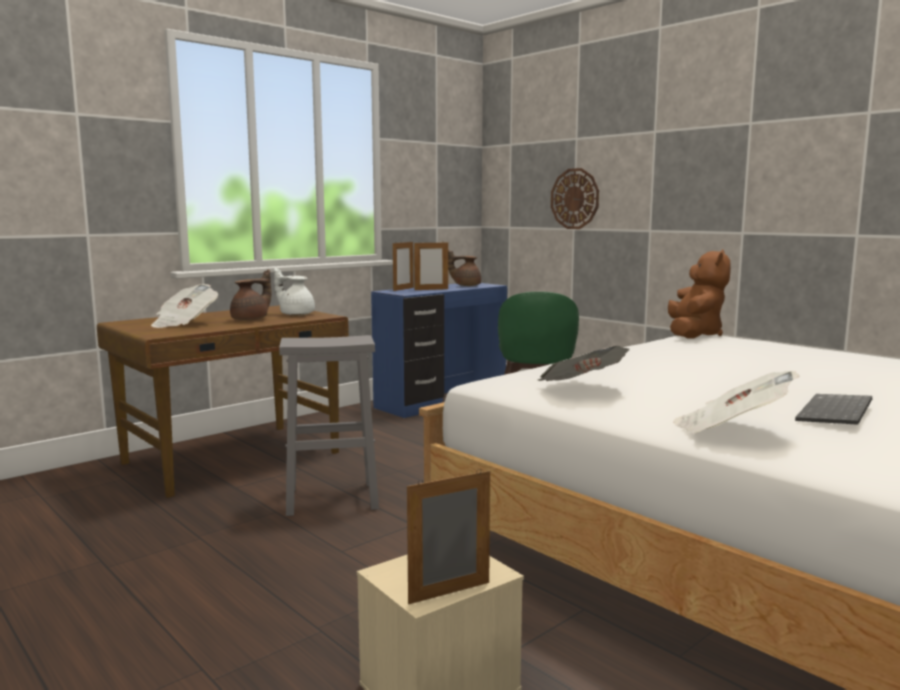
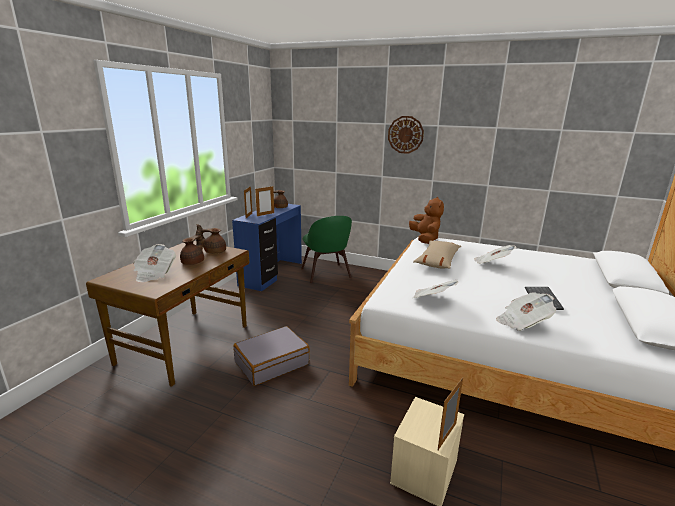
camera: 25 degrees left, 10 degrees up
(296, 314) = (214, 251): white teapot -> brown teapot
(330, 499) = (271, 363): grey stool -> grey suitcase
(575, 198) = (337, 156): wall clock -> wall clock (405, 134)
(675, 356) = (438, 261): none -> beige pillow
(788, 365) = (492, 263): none -> newspaper

